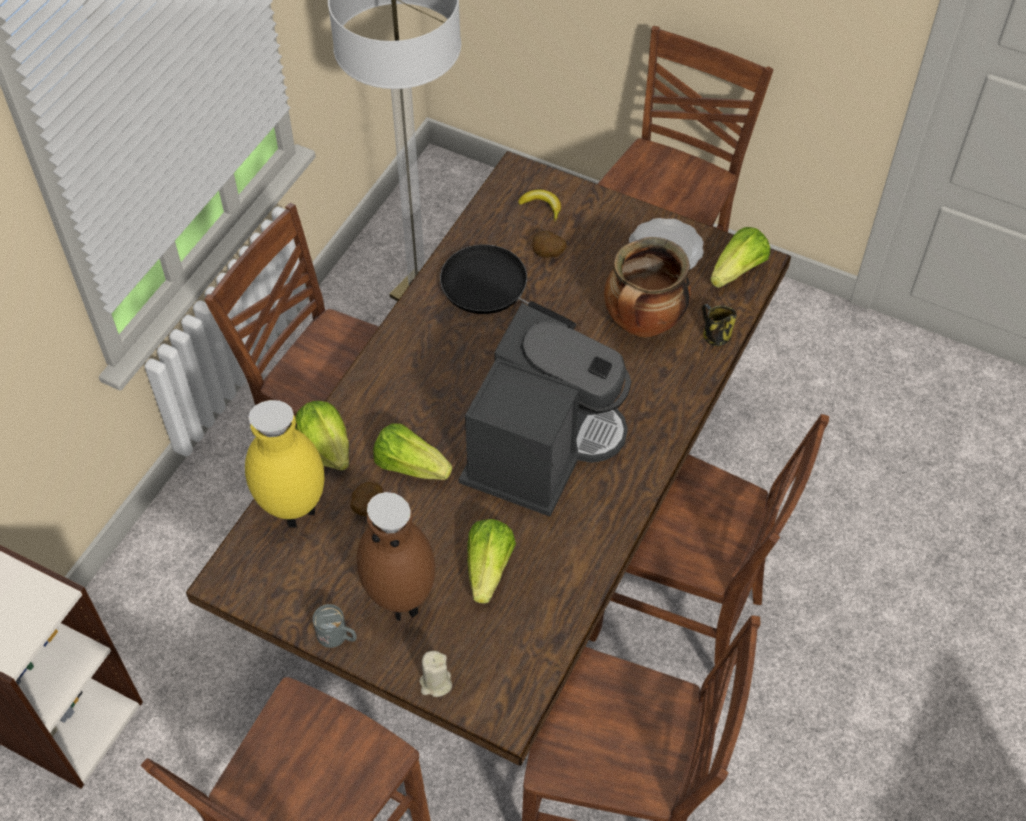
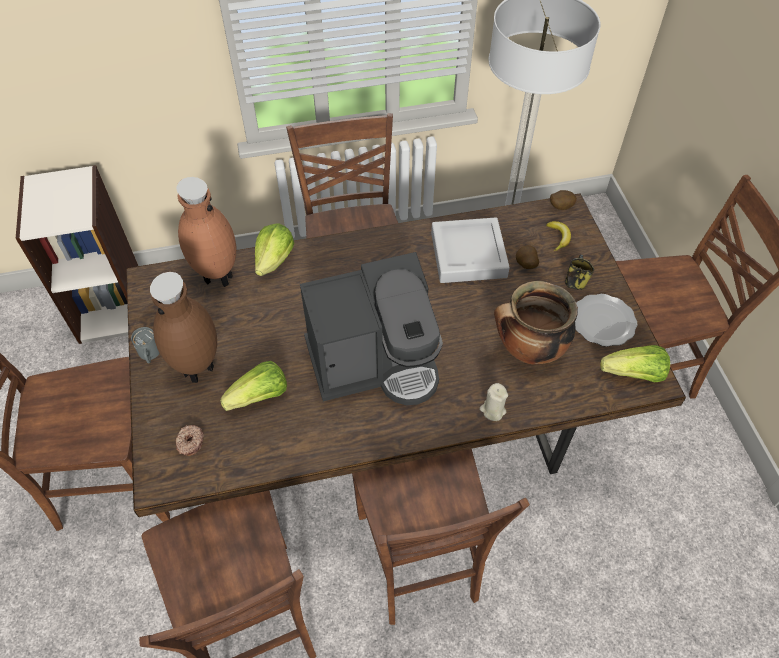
camera: 50 degrees right, 0 degrees up
(294, 514) = (217, 277): yellow vase -> brown vase
(366, 507) = (251, 307): potato -> potato (560, 207)
(410, 466) = (299, 307): lettuce -> none
(435, 683) = (154, 426): beige candle -> beige candle (492, 410)
(486, 662) = (190, 442): none -> donut
(490, 287) = (468, 255): black frying pan -> grey tray
(715, 336) = (564, 398): mug -> mug (575, 282)

